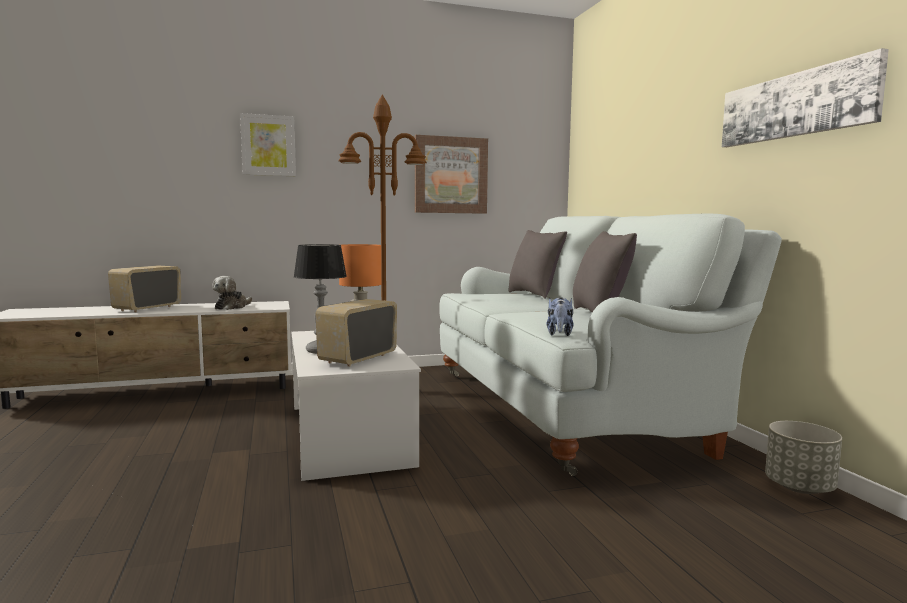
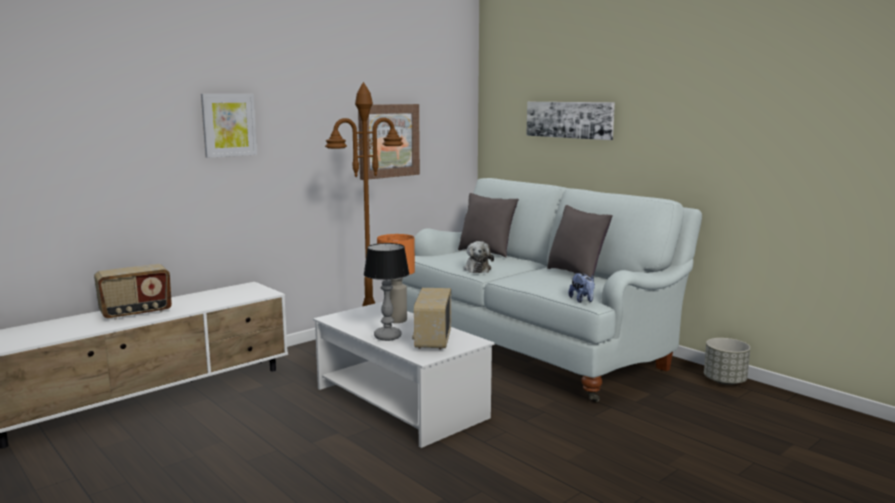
camera: 25 degrees left, 5 degrees up
(147, 308) = (136, 313): radio -> radio turned 120 degrees counterclockwise
(232, 307) = (222, 298): plush toy -> plush toy (477, 269)
(795, 105) = (709, 122): picture -> picture (569, 119)

